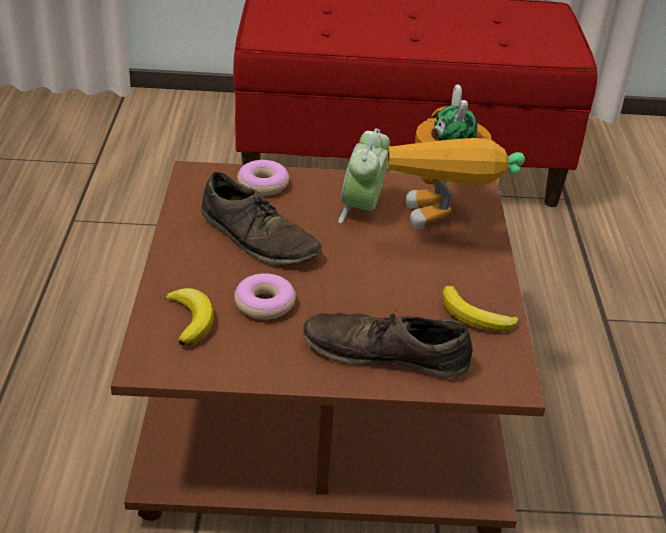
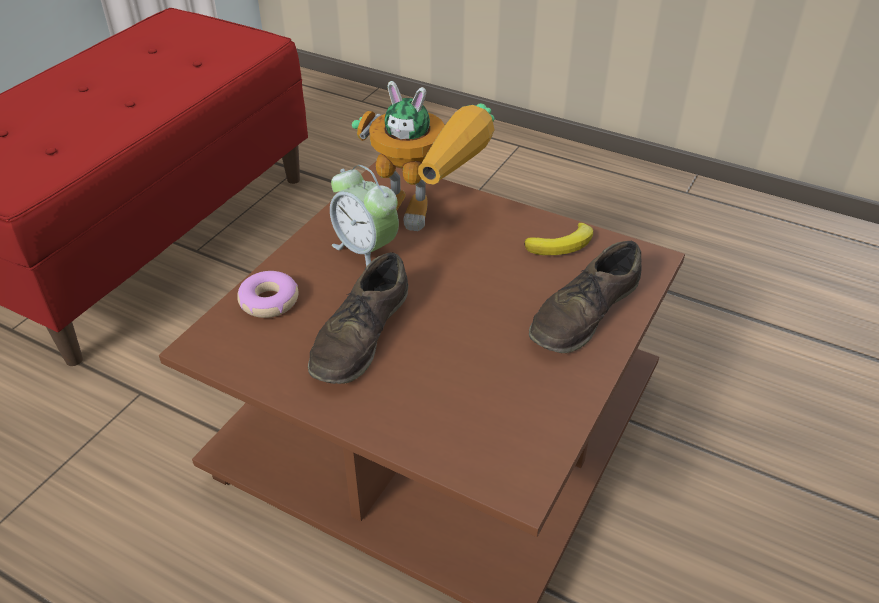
camera: 60 degrees left, 5 degrees up
(191, 319) = (465, 429): banana -> none
(258, 238) = (361, 335): brown shoe -> brown shoe turned 135 degrees clockwise
(265, 304) = (472, 366): donut -> none

